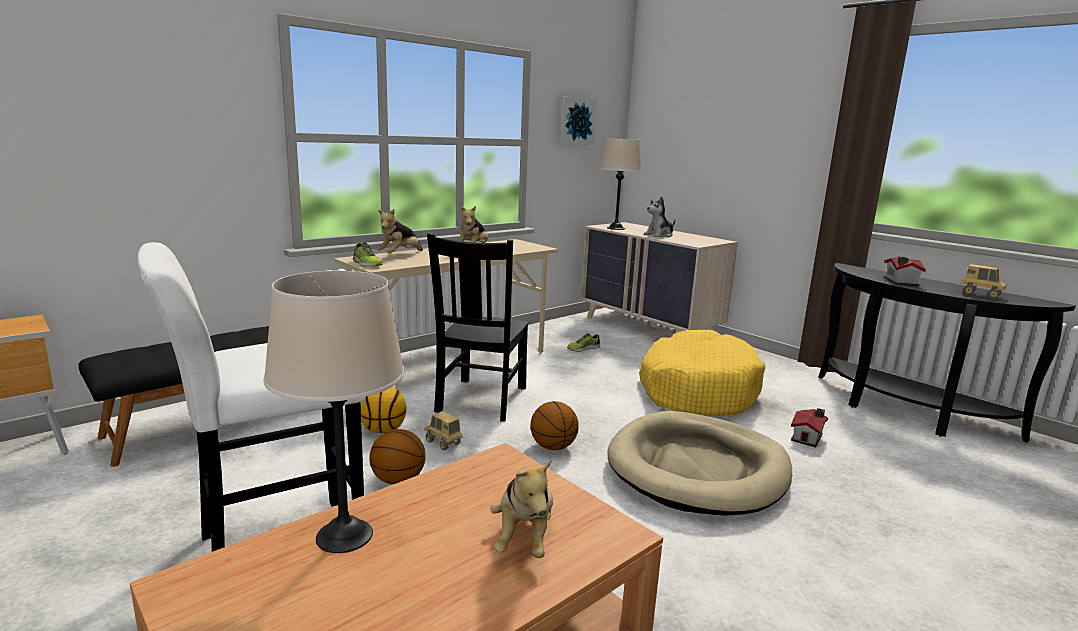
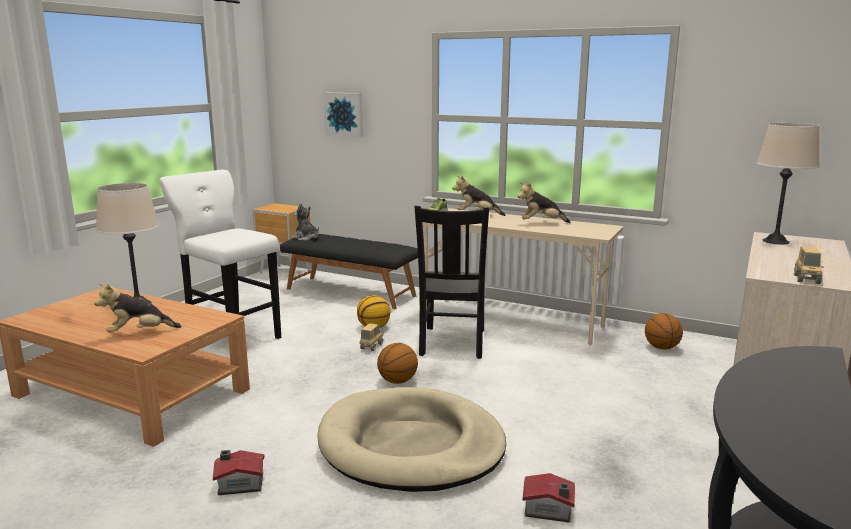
camera: 70 degrees right, 0 degrees up
(398, 480) = (313, 346): basketball -> basketball (661, 347)
(480, 401) = (452, 343): black chair -> black chair turned 75 degrees counterclockwise
(576, 121) = (756, 100): picture -> picture (344, 114)
(583, 348) = (634, 360): shoe -> none
(659, 235) = (783, 258): plush toy -> plush toy (306, 238)
(697, 390) = (604, 432): yellow dog bed -> none
(900, 282) = (760, 383): toy house -> toy house (239, 484)
(980, 295) = (776, 442): toy truck -> toy truck (806, 279)

